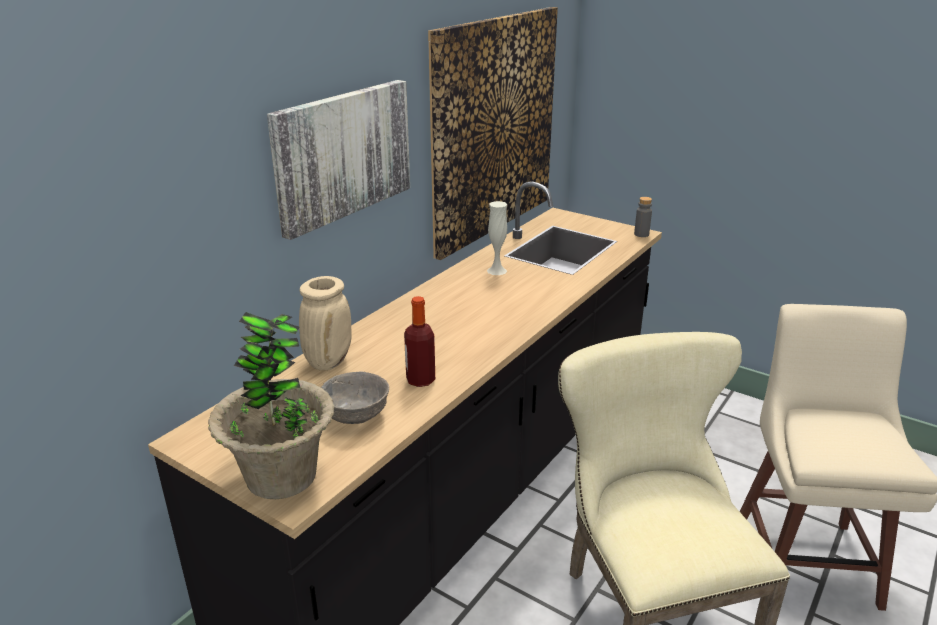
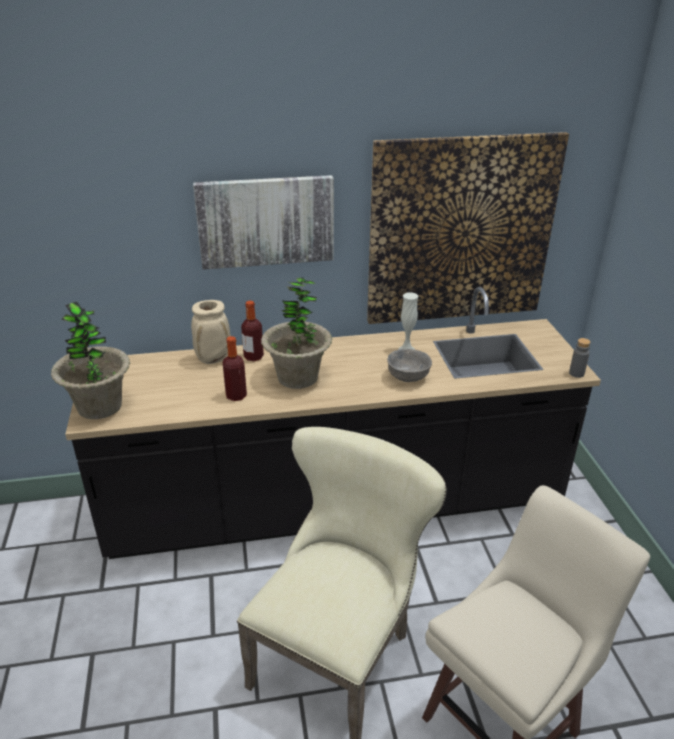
camera: 45 degrees right, 5 degrees up
(355, 416) = (174, 396): grey bowl -> grey bowl (407, 377)
(368, 339) = (253, 357): none -> bottle
(448, 335) = (298, 377): none -> potted plant

